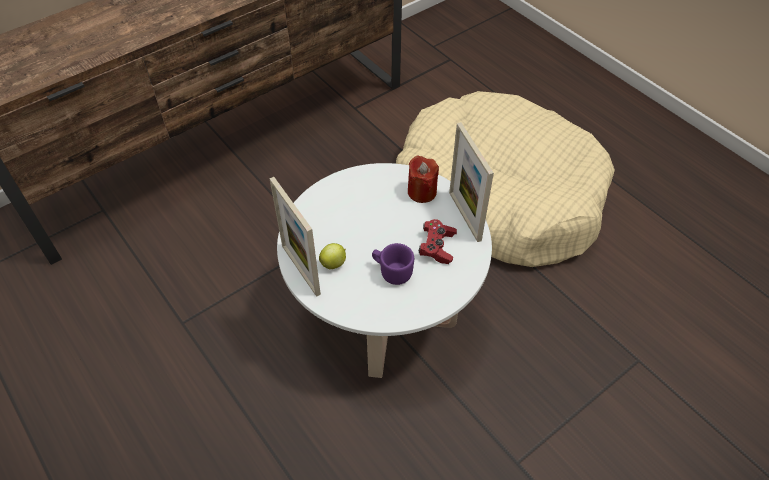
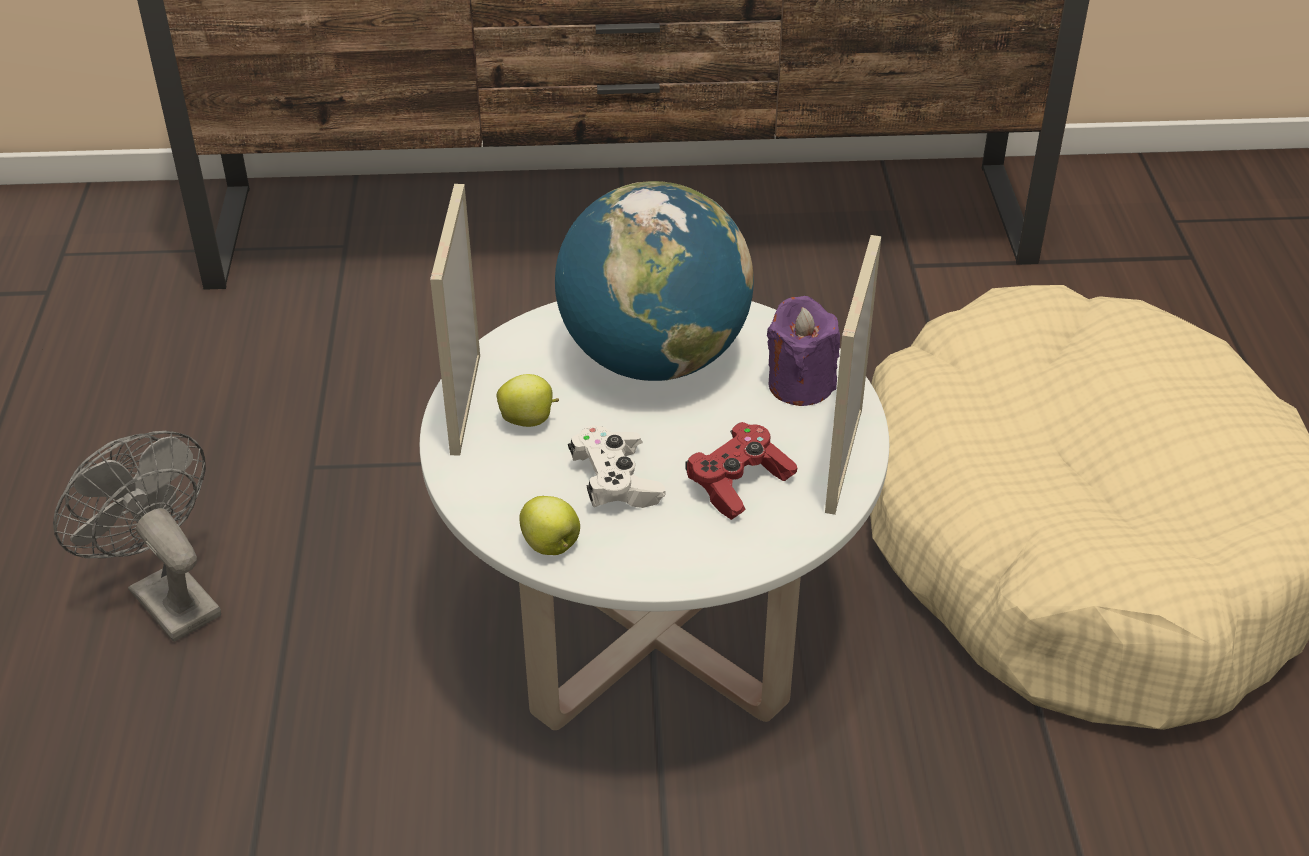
camera: 35 degrees right, 10 degrees down
(168, 418) = (166, 596): none -> grey fan
(357, 209) = (653, 358): none -> globe
(392, 271) = (616, 482): purple mug -> white game controller
(393, 313) = (551, 546): none -> apple
(422, 192) = (800, 384): red candle -> purple candle

